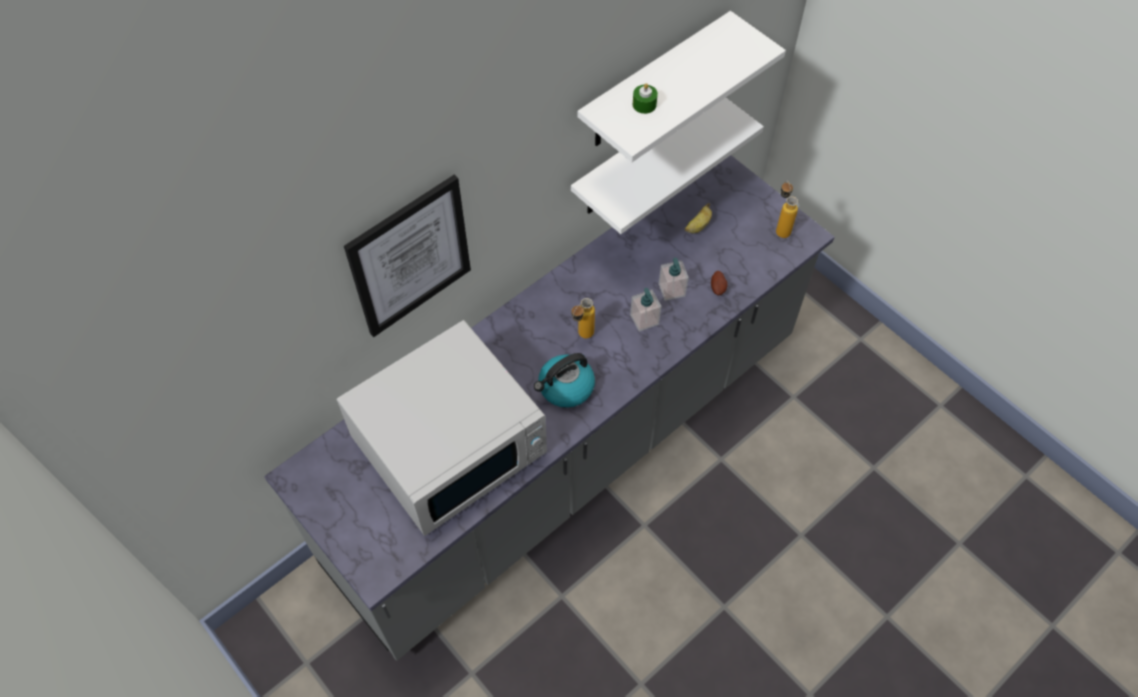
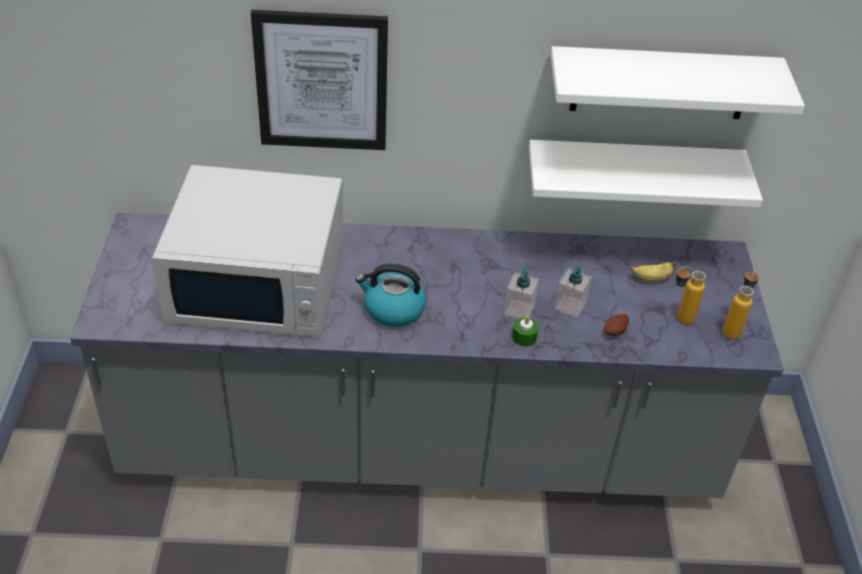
camera: 40 degrees right, 15 degrees down
(582, 337) = (451, 286): bottle -> bottle (678, 319)
(644, 104) = (615, 70): green candle -> green candle (524, 337)

